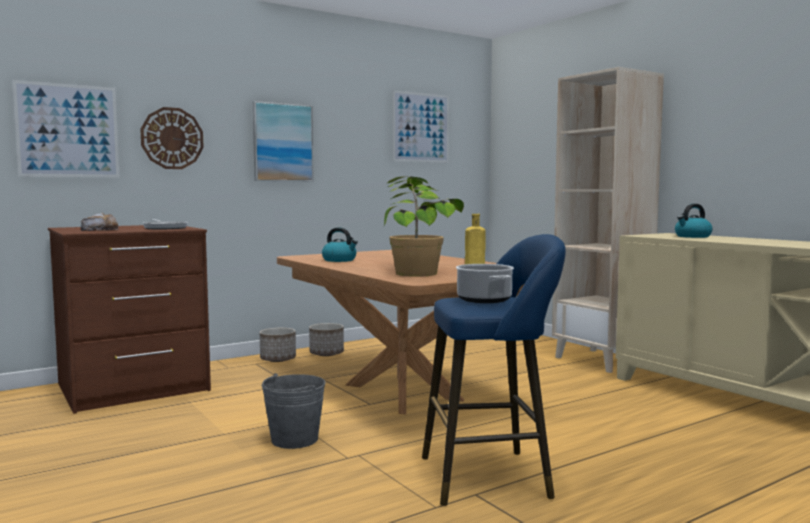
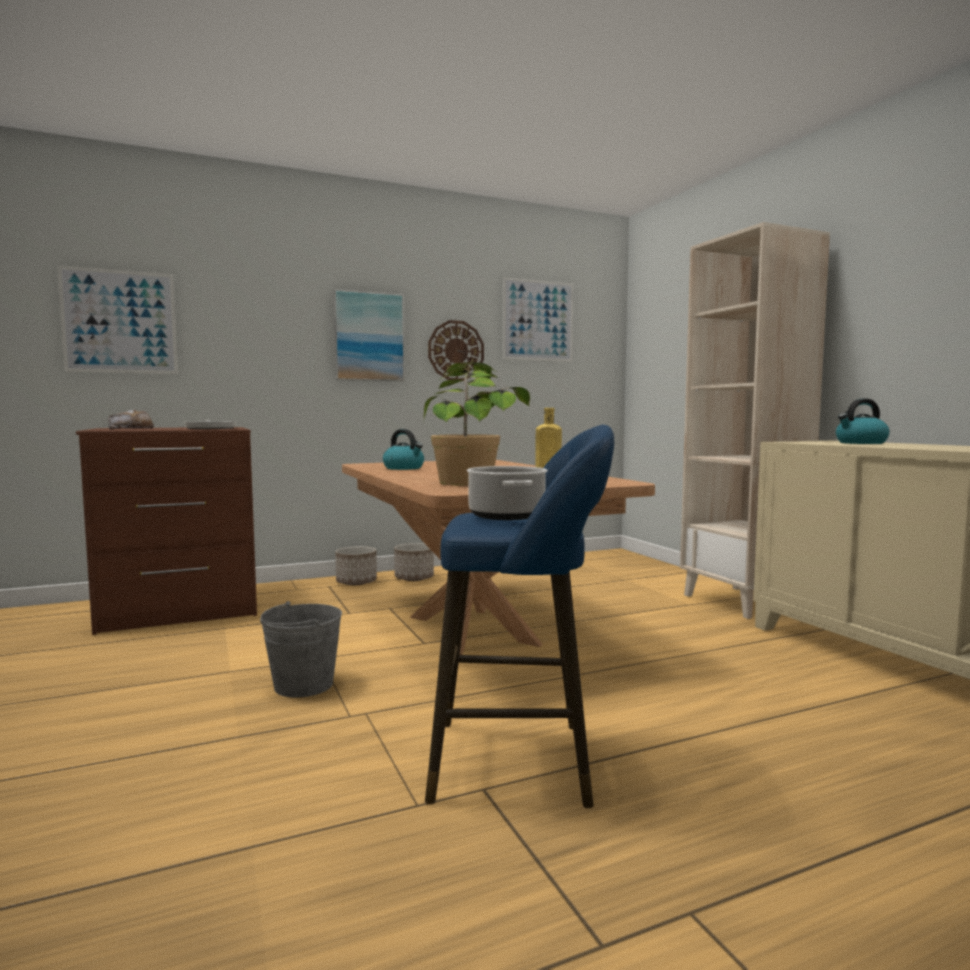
camera: 10 degrees right, 0 degrees up
(172, 138) = (239, 331): wall clock -> wall clock (456, 351)

